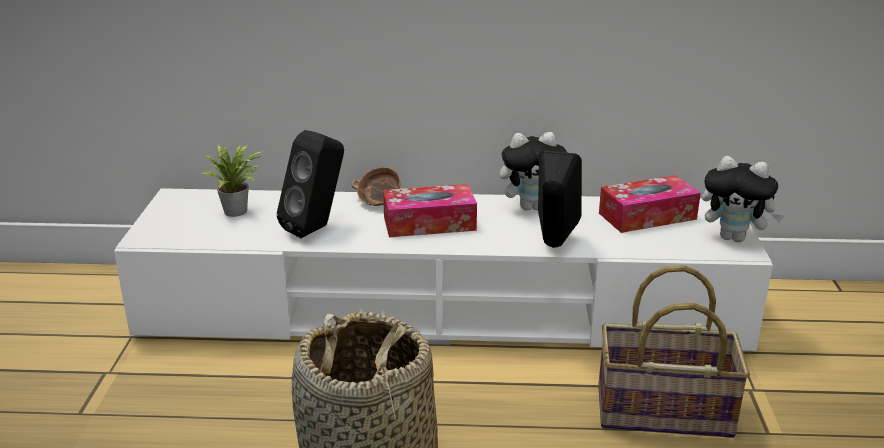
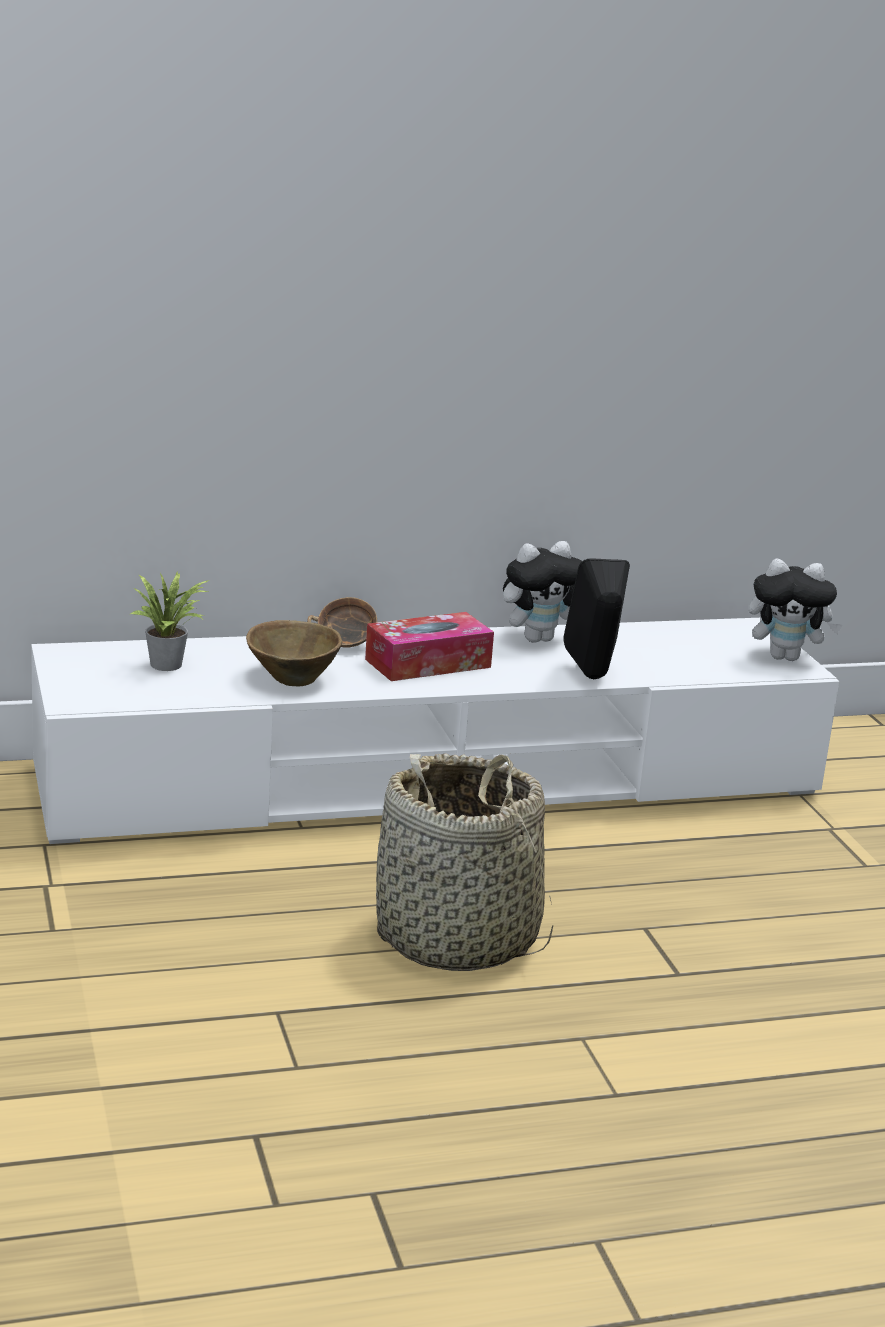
camera: 20 degrees left, 5 degrees down
(317, 229) = (292, 677): black speaker -> brown bowl
(647, 216) = (677, 641): tissue box -> none
(663, 412) = (749, 858): basket -> none

